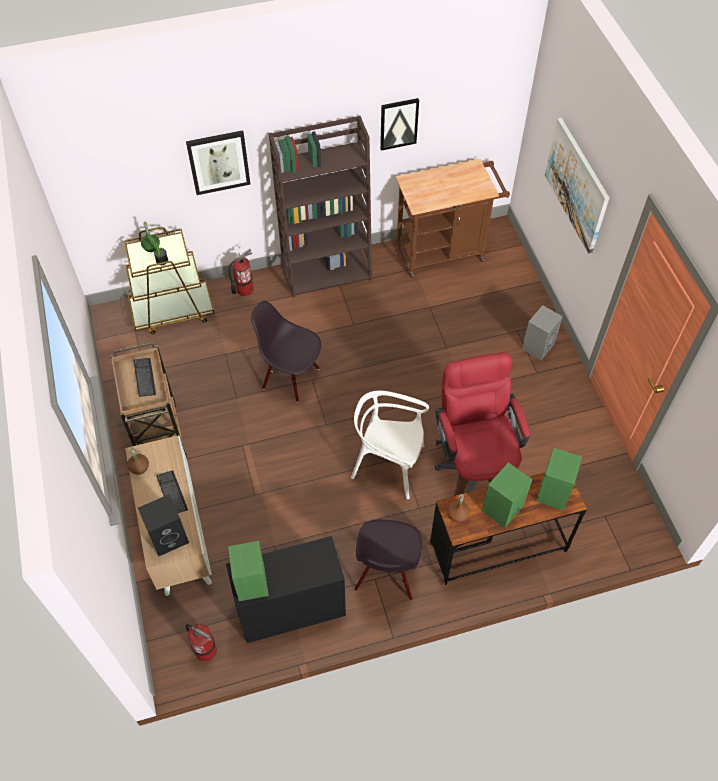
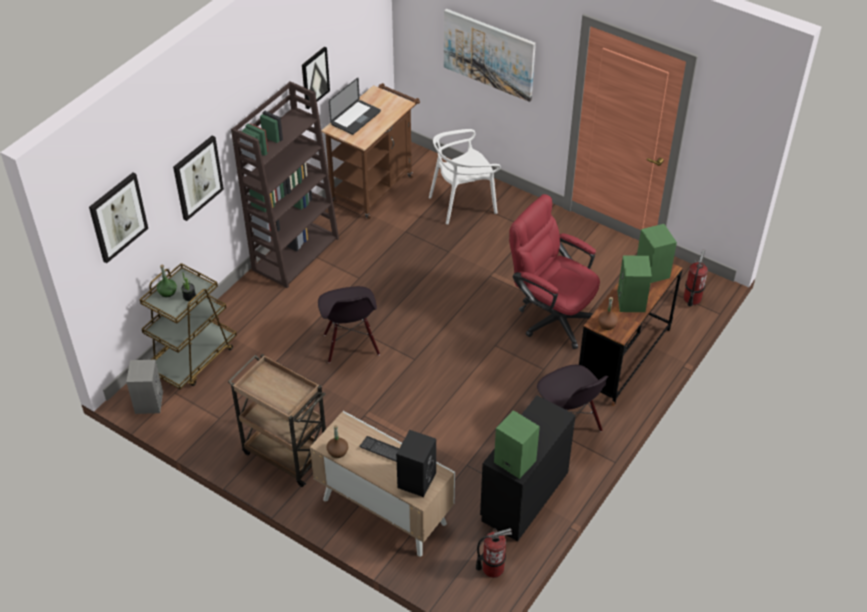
camera: 40 degrees left, 10 degrees down
(107, 161) = (118, 217): none -> picture
(144, 378) = (276, 384): keyboard -> none
(244, 289) = (238, 306): fire extinguisher -> fire extinguisher (691, 298)
(291, 377) = (350, 344): black chair -> black chair turned 90 degrees counterclockwise
(388, 464) = (491, 356): white chair -> white chair (462, 203)
(434, 181) = (355, 118): none -> laptop
(537, 345) = (513, 211): grey speaker -> grey speaker (148, 402)

